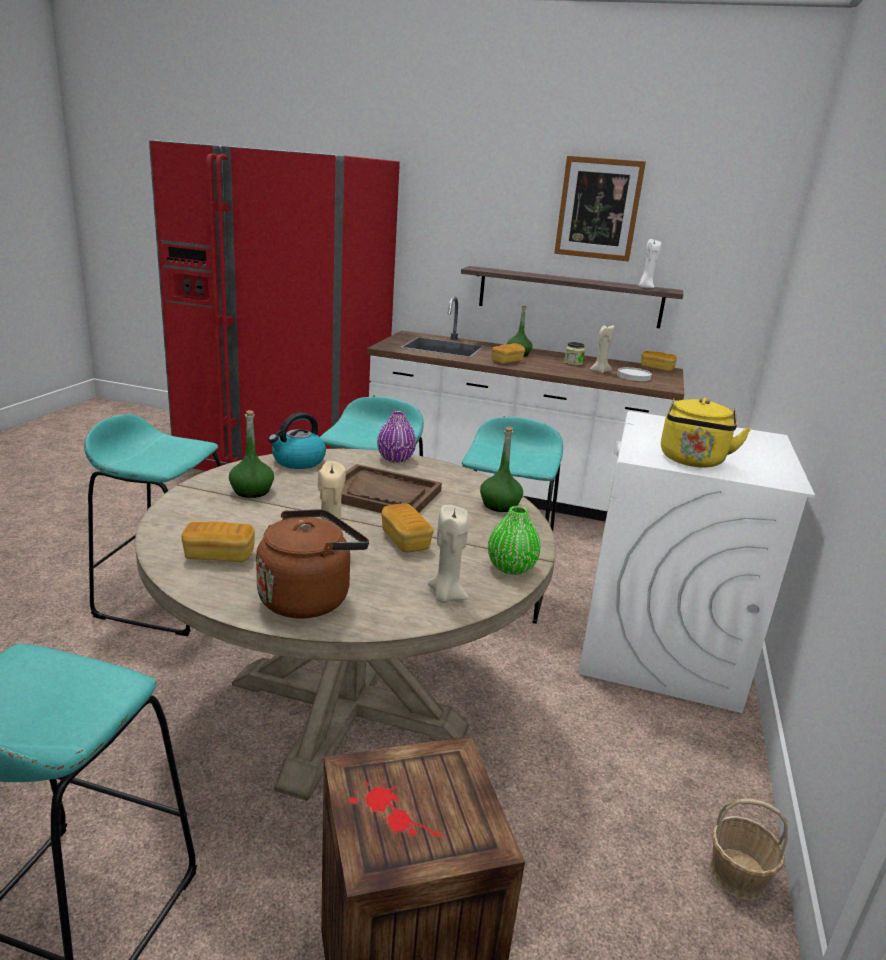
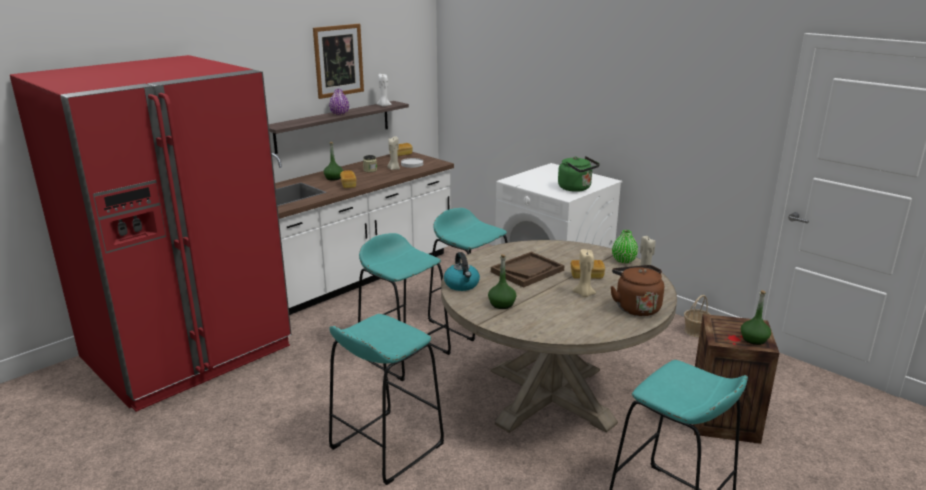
camera: 60 degrees left, 0 degrees up
(219, 555) = (583, 322): bread -> none
(395, 459) = (476, 258): purple vase -> purple vase (339, 114)
(500, 505) = (556, 247): green bottle -> green bottle (754, 339)
(692, 461) = (576, 188): yellow kettle -> green kettle

